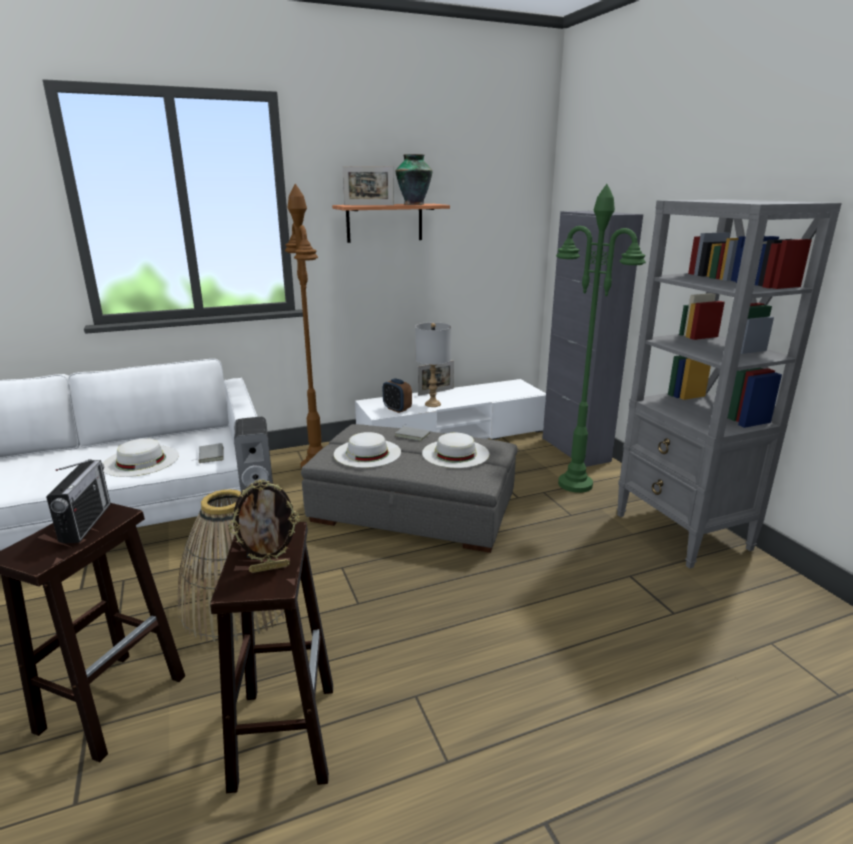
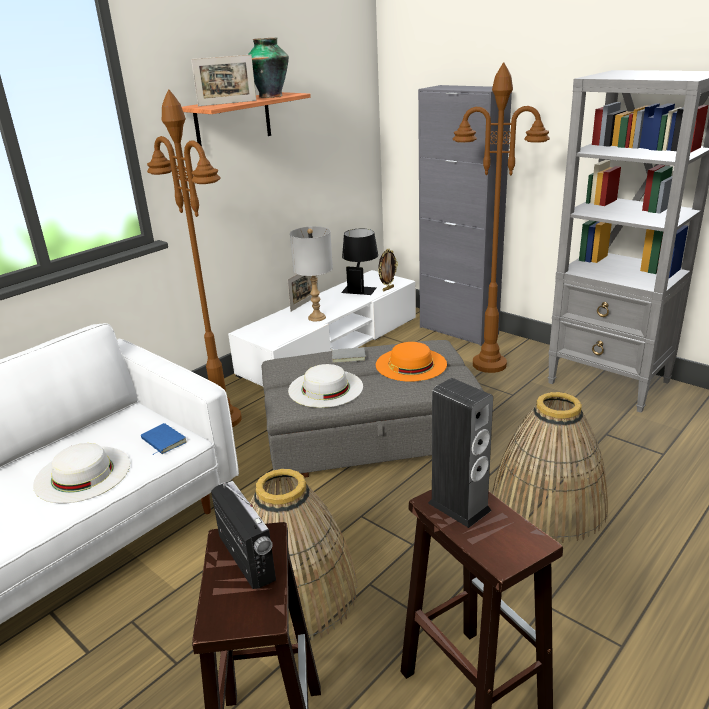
camera: 25 degrees left, 5 degrees up
(210, 455) = (162, 441): grey book -> blue book
(270, 568) = (502, 529): picture frame -> picture frame (388, 289)
(397, 409) = (286, 332): alarm clock -> none
(455, 453) = (411, 364): white hat -> orange hat
(494, 390) = (360, 287): none -> black table lamp
(507, 614) = (548, 503): none -> basket
(575, 484) = (490, 364): green floor lamp -> brown floor lamp

